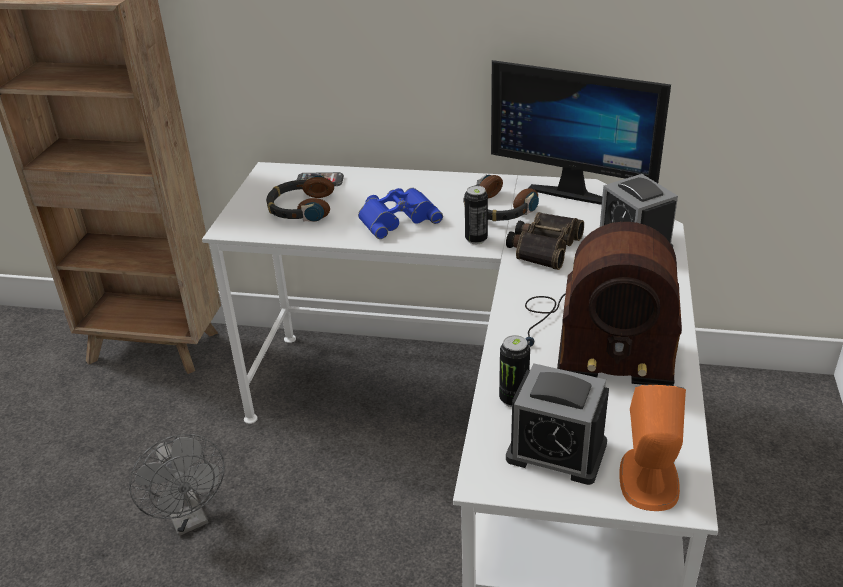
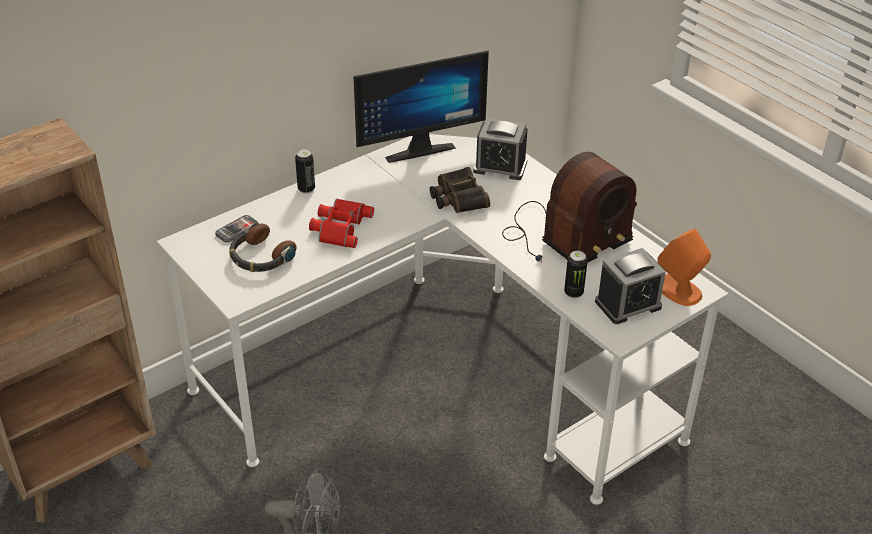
camera: 50 degrees left, 5 degrees up
(397, 218) = (339, 227): blue binoculars -> red binoculars
(476, 239) = (412, 214): can -> can (306, 189)
(497, 209) = (392, 186): headphones -> none

